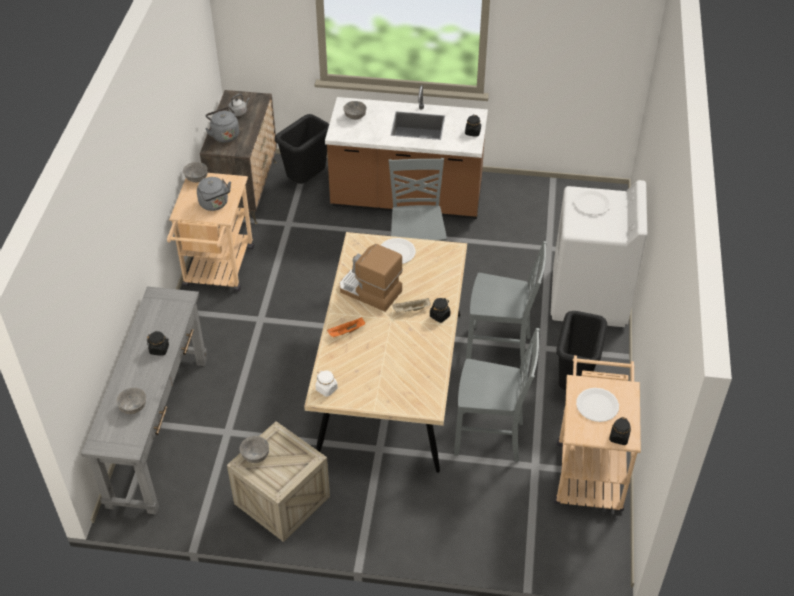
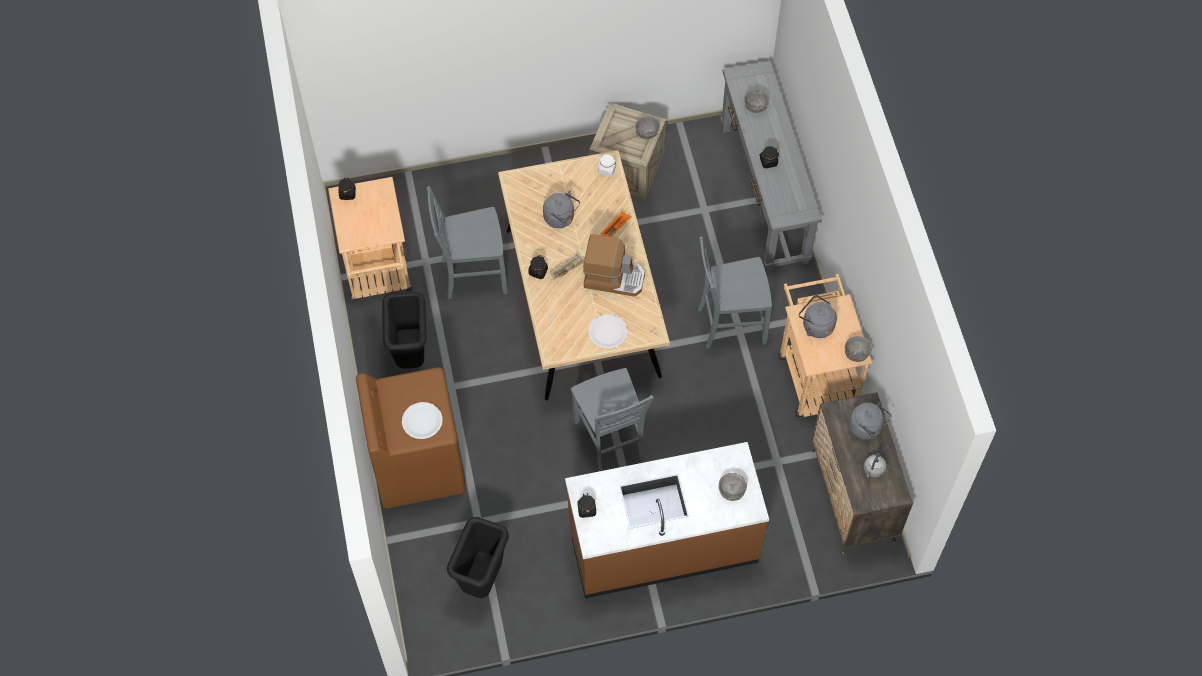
camera: 160 degrees right, 15 degrees up
(307, 180) = (791, 535): black trash can -> black trash can (482, 580)
(396, 356) = (561, 218): none -> grey kettle
(500, 350) = (492, 371): grey chair -> grey chair (729, 324)
(589, 298) = (417, 465): white washing machine -> brown washing machine
(597, 405) = (371, 217): white plate -> none

